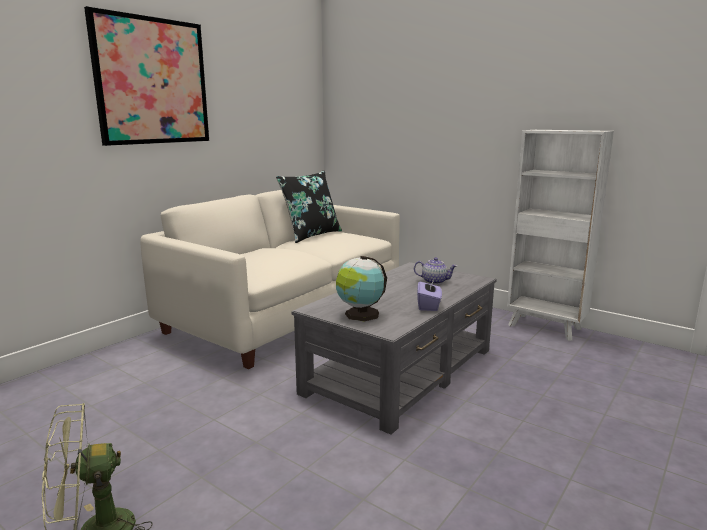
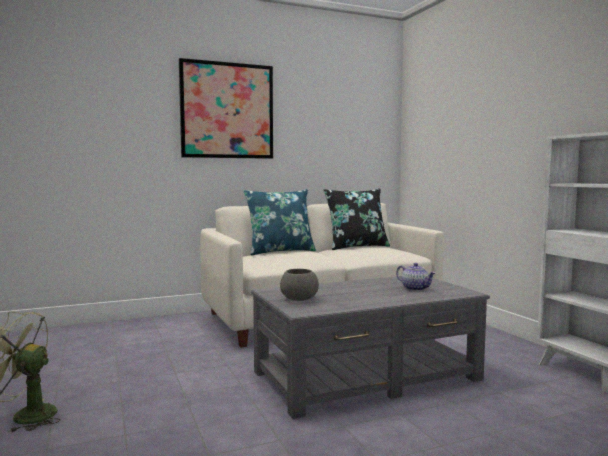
camera: 30 degrees right, 10 degrees down
(245, 252) = (280, 251): none -> blue pillow
(360, 315) = (298, 299): globe -> grey bowl
(429, 306) = (372, 302): purple tissue box -> none

